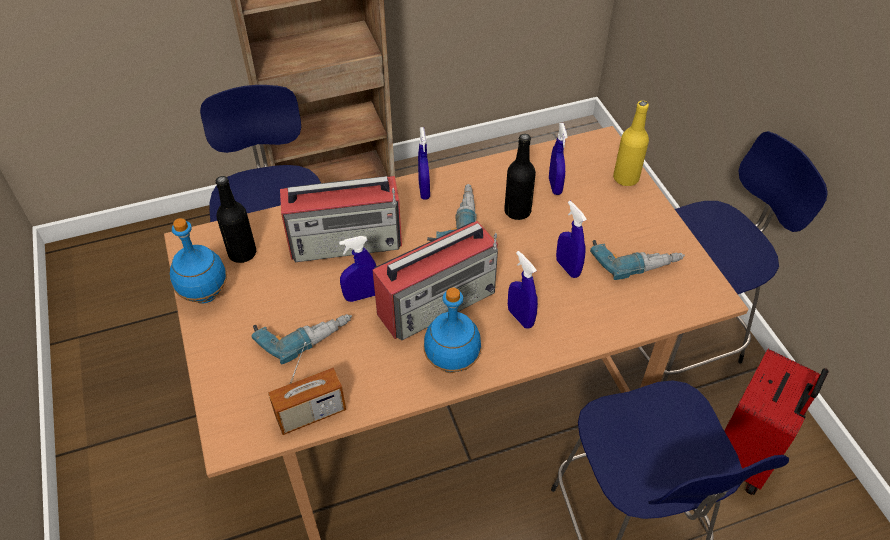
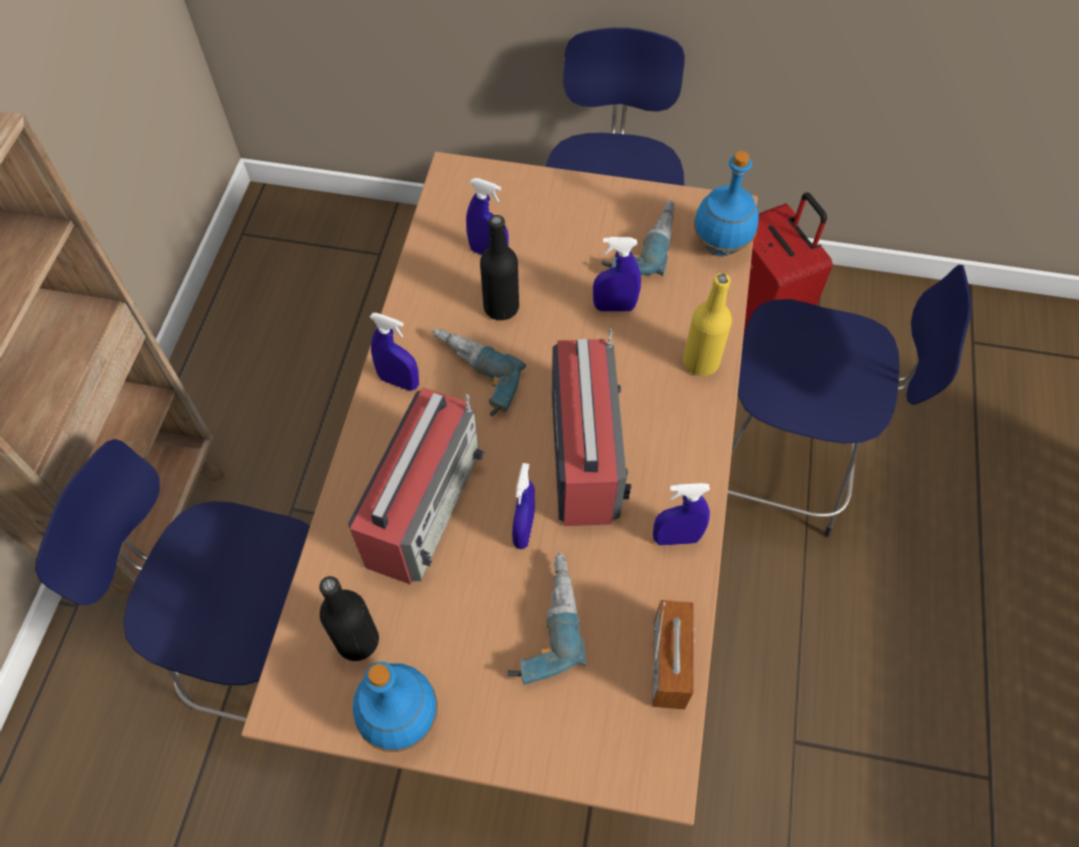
camera: 60 degrees left, 10 degrees up
(452, 361) = (677, 481): blue bottle -> blue bottle (720, 245)
(520, 317) = (655, 386): blue spray bottle -> blue spray bottle (676, 538)
(625, 178) = (524, 186): yellow bottle -> yellow bottle (701, 362)

